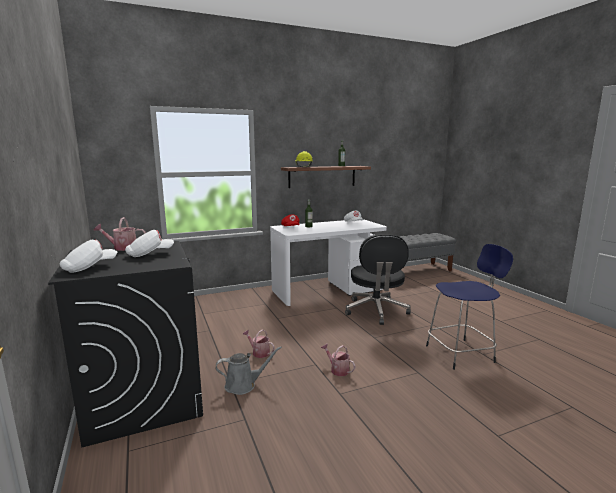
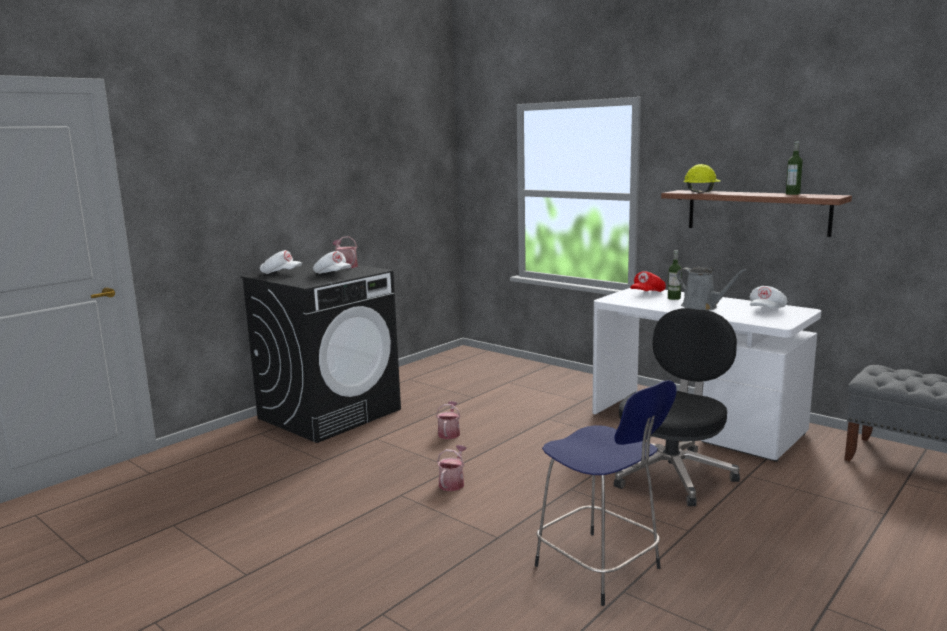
camera: 65 degrees right, 0 degrees up
(243, 385) = (378, 444): grey watering can -> grey watering can (702, 307)
(376, 311) = (672, 474): black office chair -> black office chair turned 150 degrees clockwise

